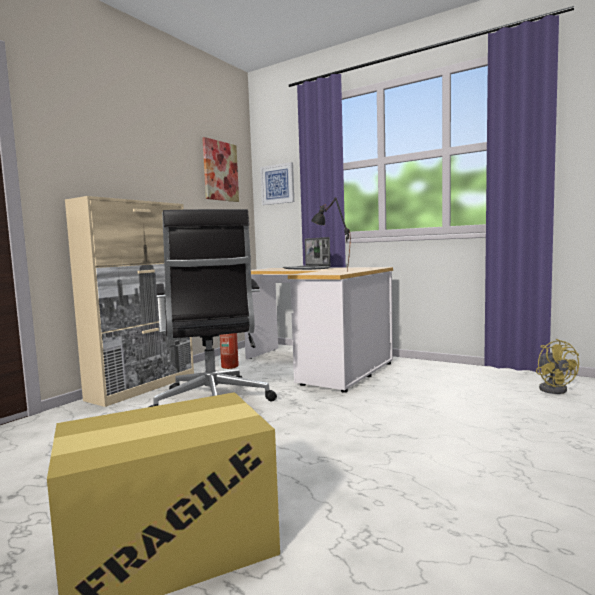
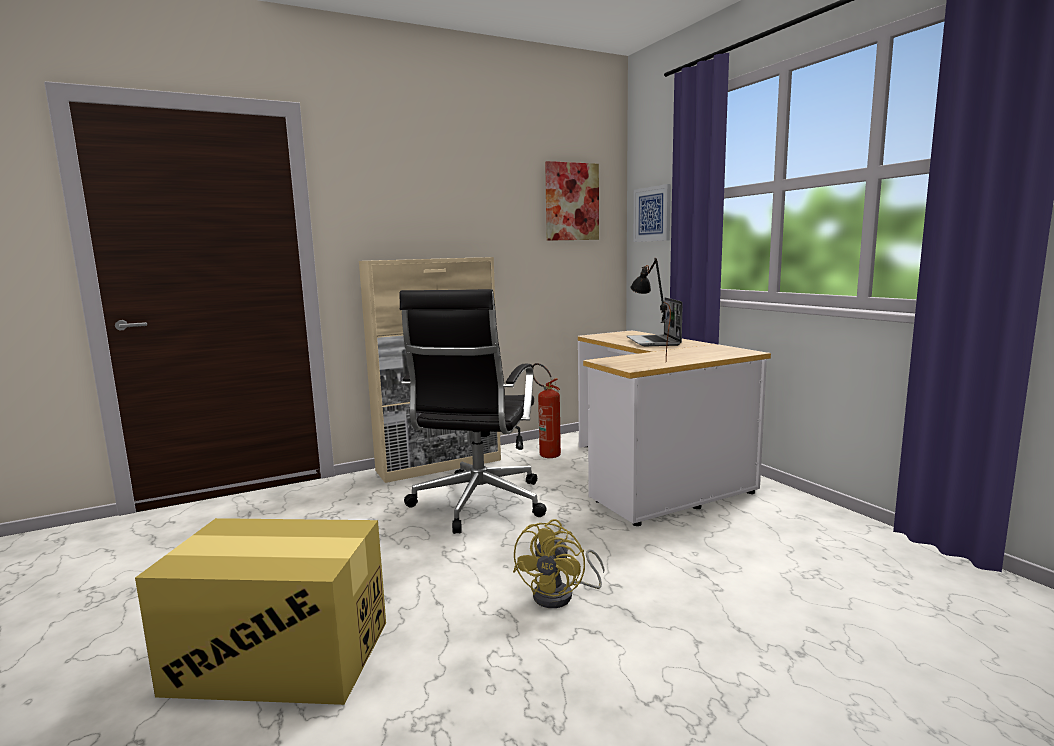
camera: 30 degrees right, 5 degrees up
(553, 389) = (971, 605): yellow fan -> yellow fan (561, 596)

